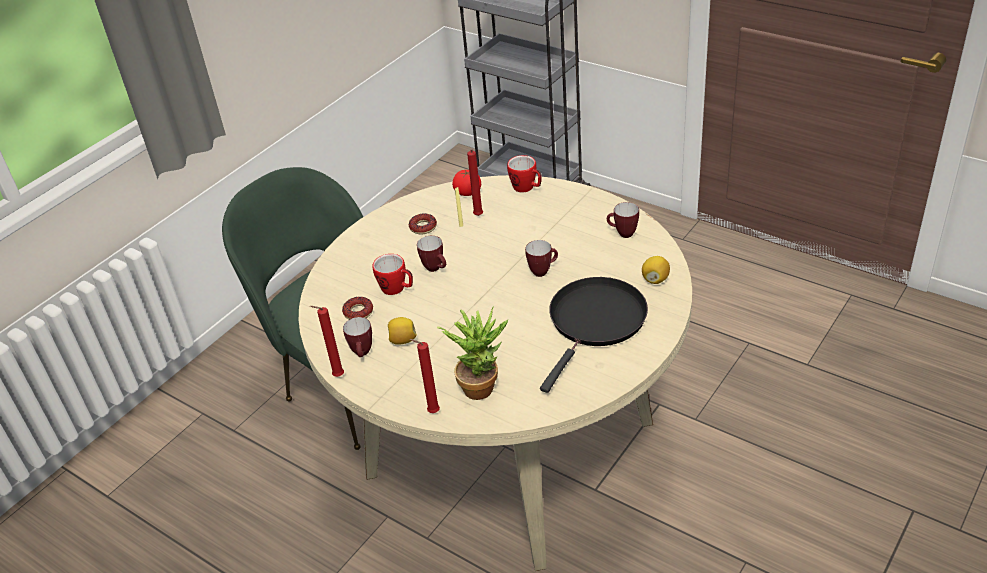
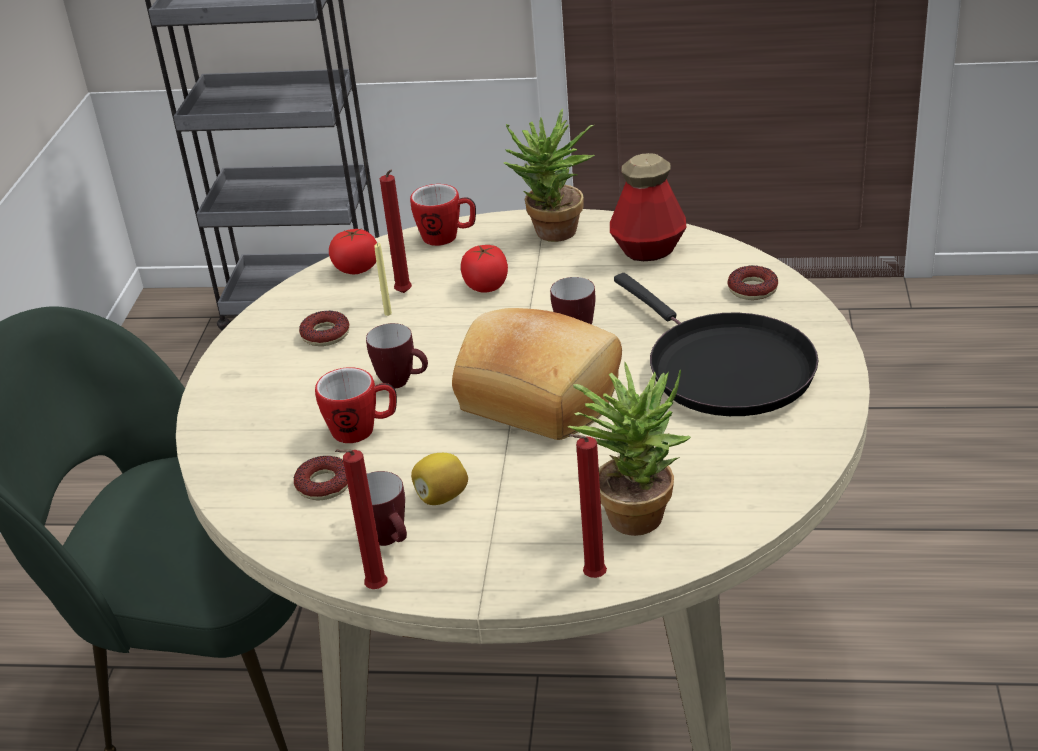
camera: 30 degrees left, 5 degrees down
(494, 302) = (542, 395): none -> bread
(521, 226) = (486, 286): none -> tomato
(580, 206) = (552, 236): none -> potted plant
(595, 322) = (723, 368): black frying pan -> black frying pan turned 150 degrees clockwise
(622, 234) = (648, 250): mug -> bottle
(655, 279) = (752, 289): lemon -> donut

